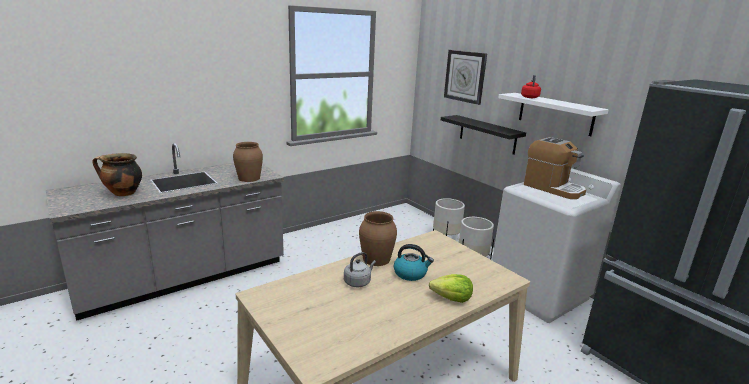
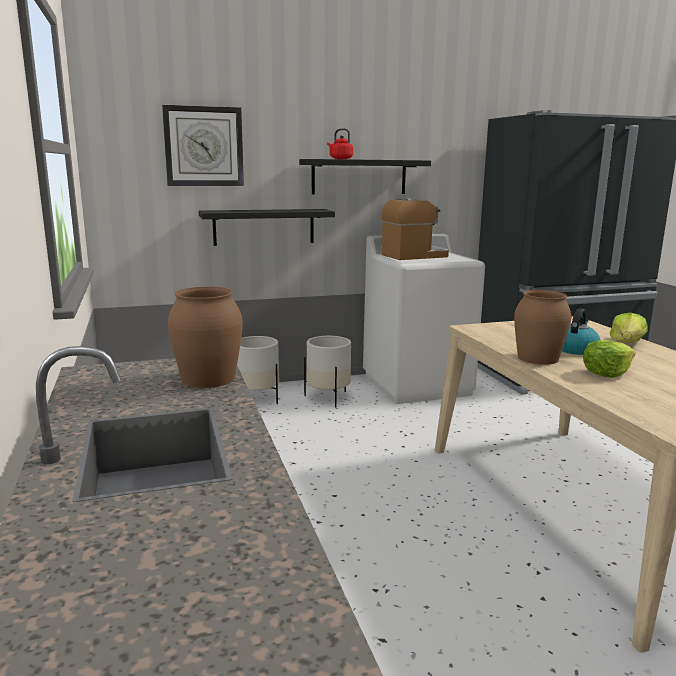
camera: 70 degrees left, 5 degrees down
(123, 193) = (191, 546): cooking pot -> none
(358, 282) = (606, 373): grey kettle -> lettuce
(555, 114) = (359, 177): white shelf -> black shelf

